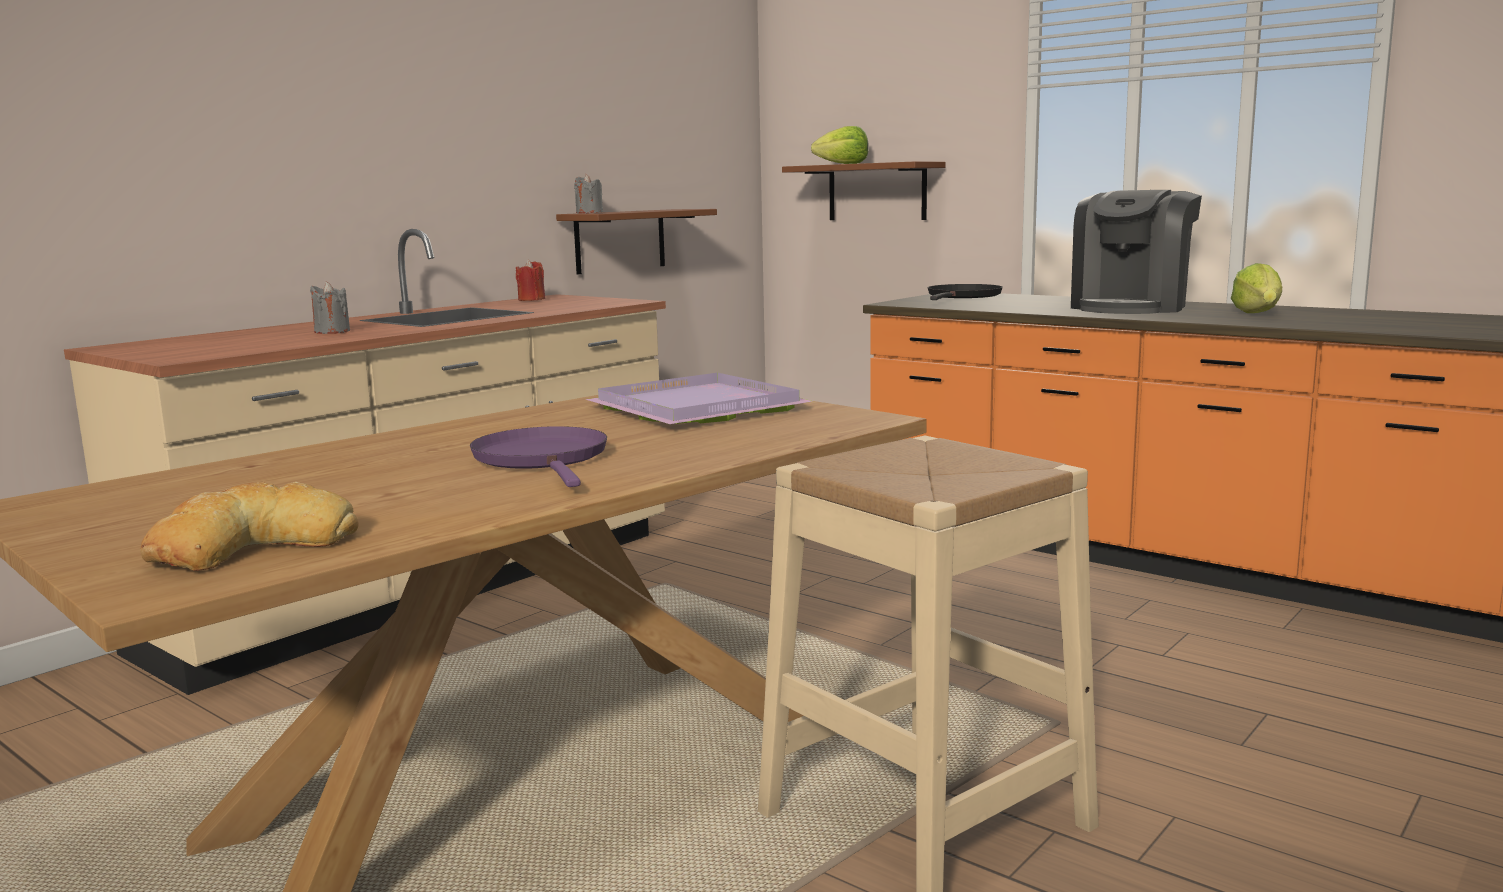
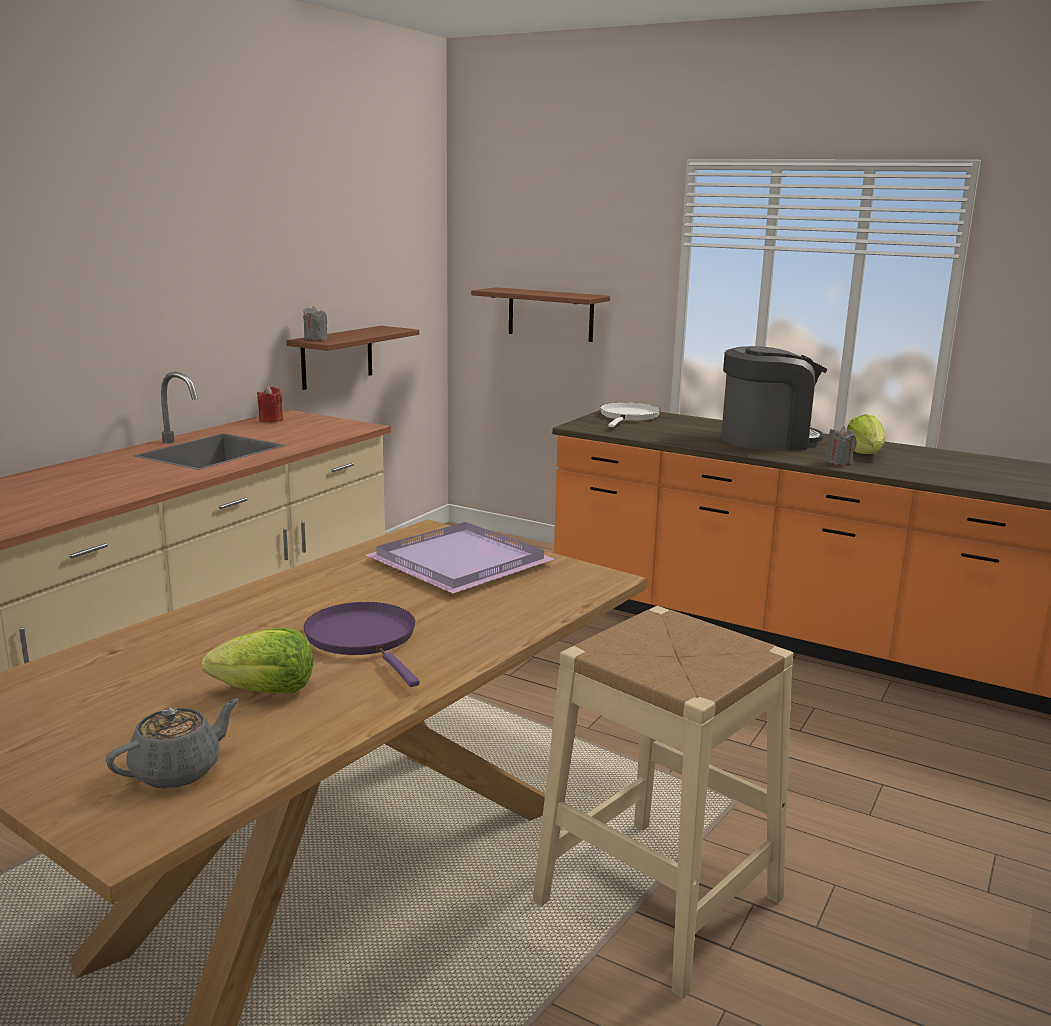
camera: 10 degrees left, 5 degrees up
(251, 546) = (178, 770): bread -> grey teapot
(332, 332) = (121, 478): grey candle -> grey candle (838, 462)
(843, 164) = (524, 292): lettuce -> lettuce (266, 691)
(963, 297) = (628, 417): black frying pan -> white frying pan
(1131, 307) = (767, 439): coffee machine -> coffee machine turned 120 degrees counterclockwise

